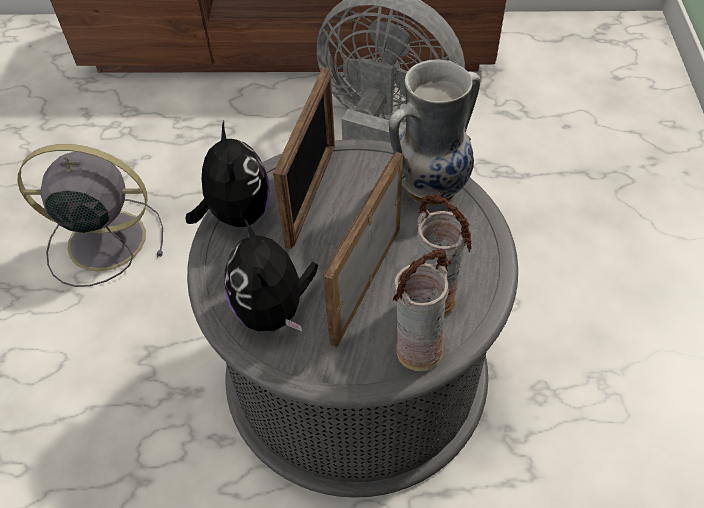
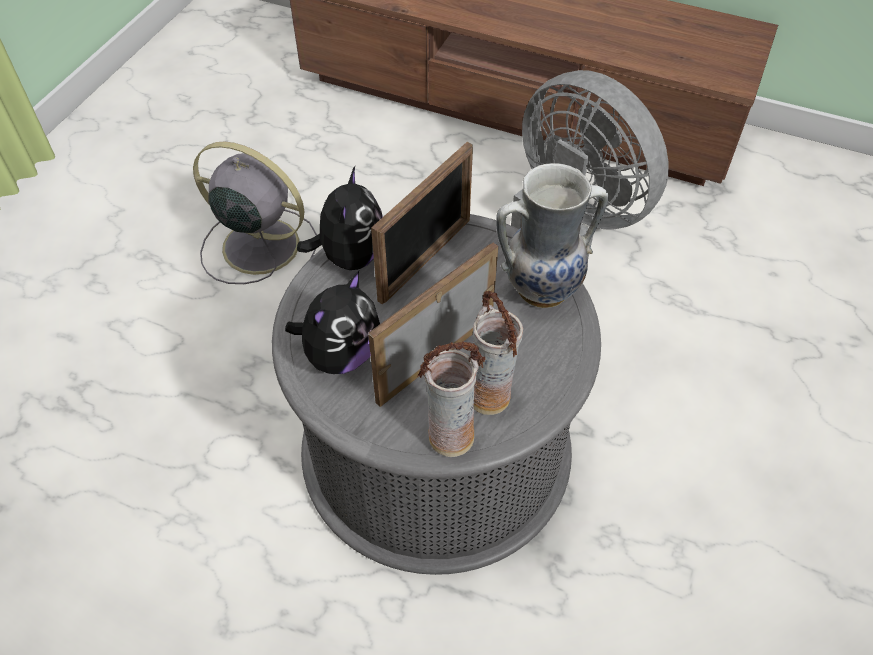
camera: 20 degrees right, 0 degrees up
(273, 310) = (340, 355): plush toy -> plush toy turned 150 degrees counterclockwise

